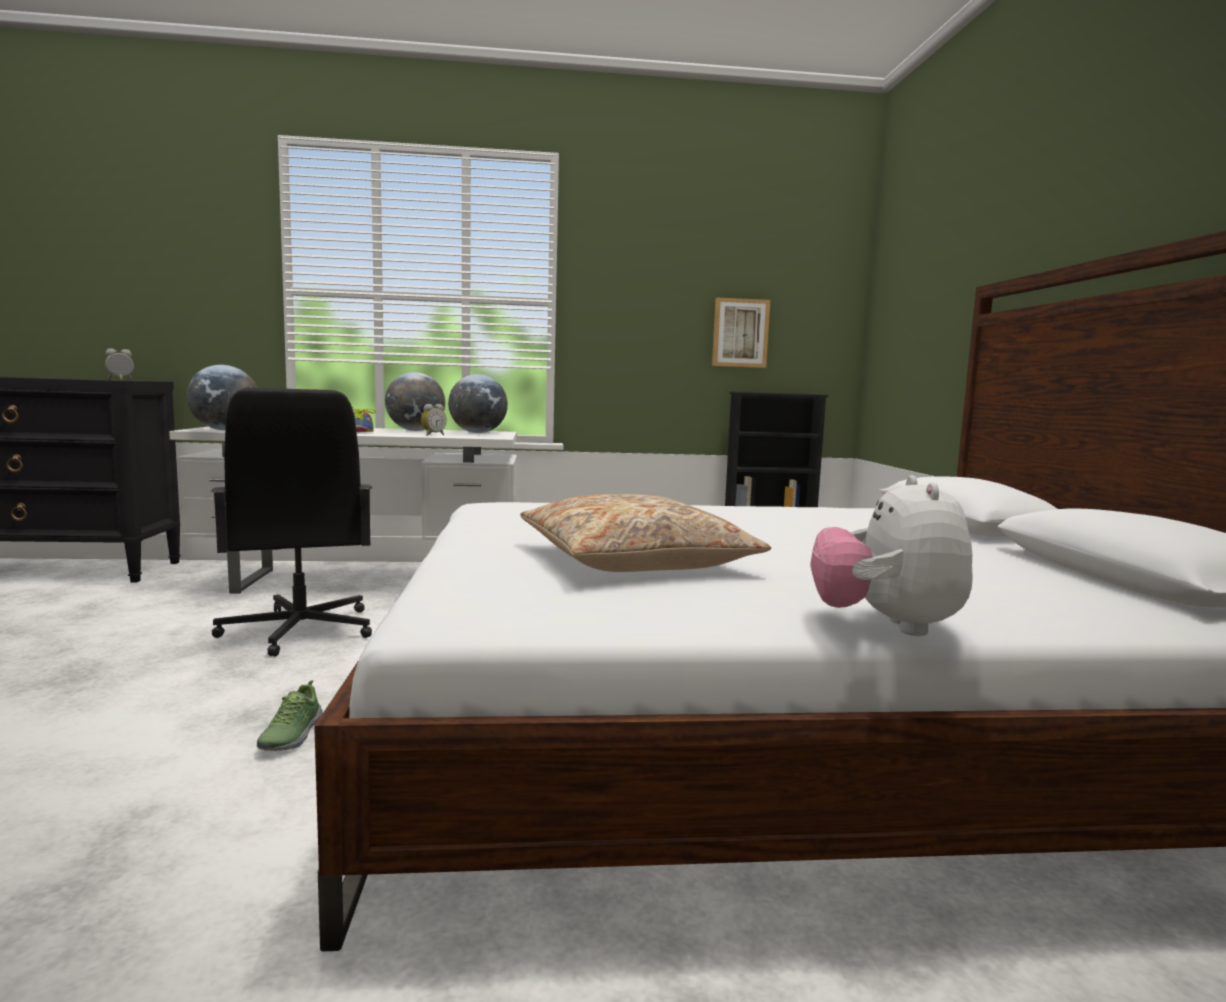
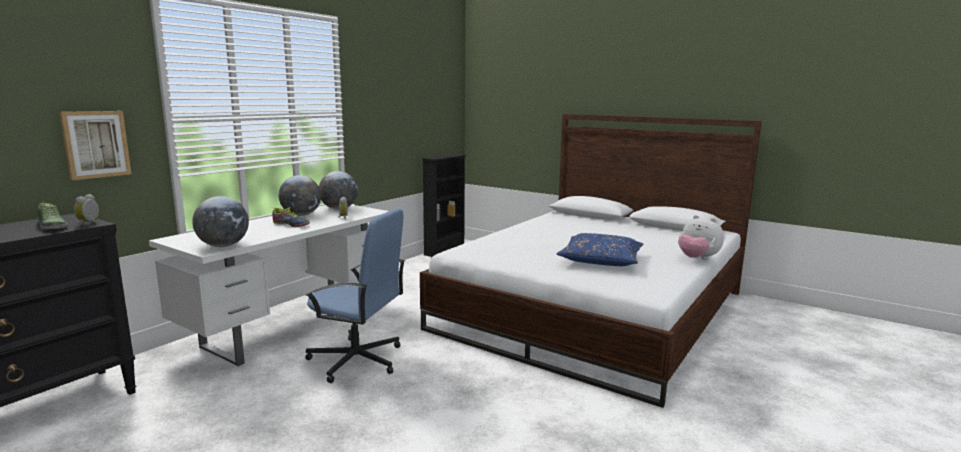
camera: 50 degrees left, 5 degrees up
(290, 736) = (502, 386): shoe -> shoe (51, 227)
(299, 630) = (357, 360): black office chair -> blue office chair
(634, 560) = (600, 260): beige pillow -> blue pillow
(740, 333) = (422, 124): picture -> picture (96, 144)

